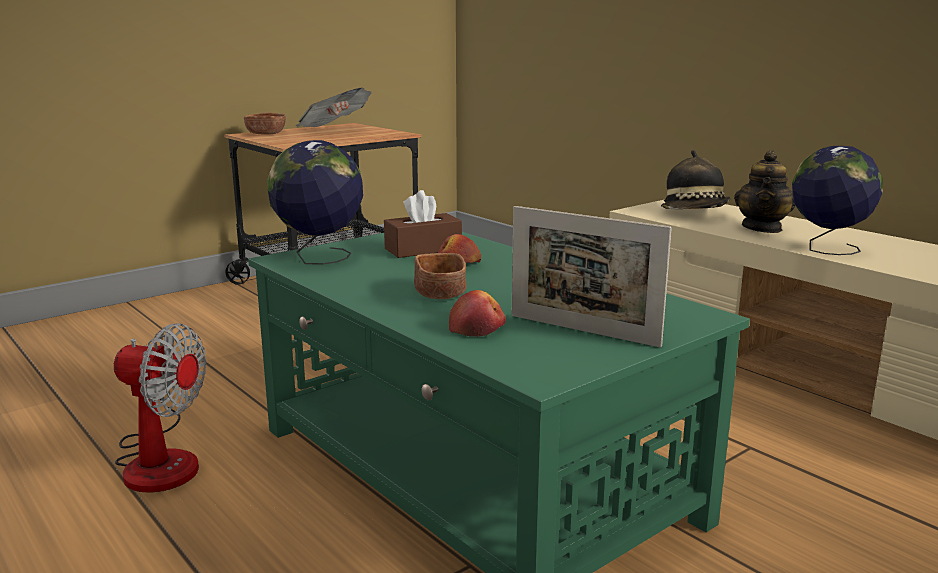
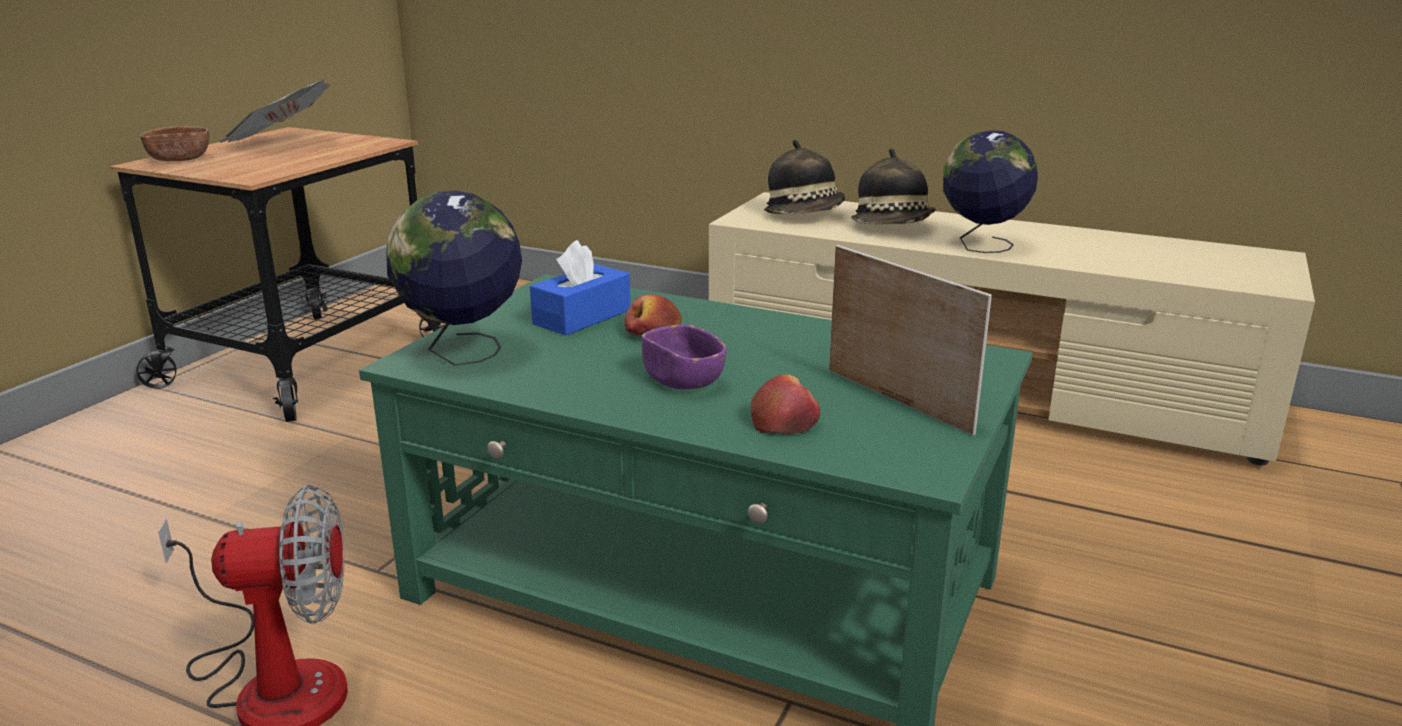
camera: 25 degrees left, 5 degrees up
(423, 249) = (582, 317): brown tissue box -> blue tissue box
(440, 293) = (683, 380): brown bowl -> purple bowl
(583, 330) = (897, 400): picture frame -> picture frame turned 135 degrees counterclockwise
(762, 228) = (893, 227): teapot -> hat

